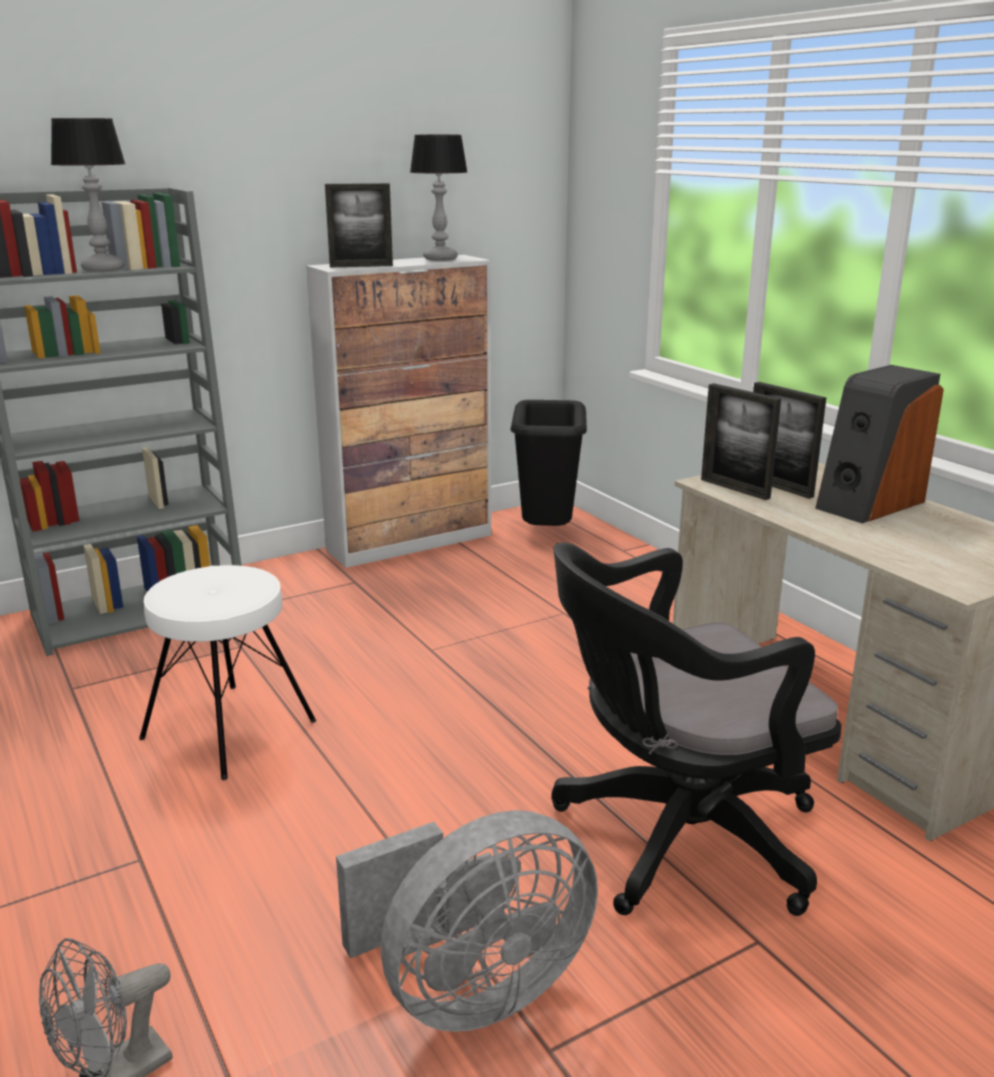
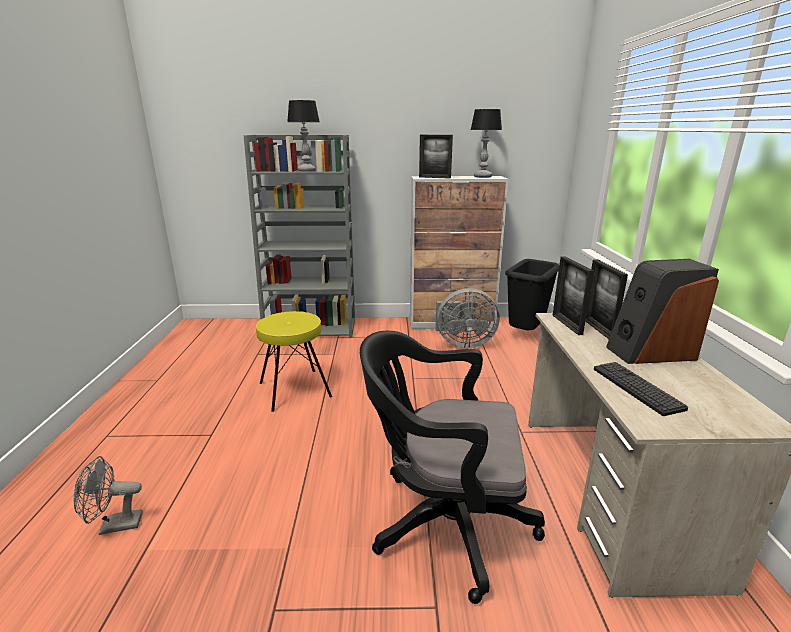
camera: 30 degrees right, 0 degrees up
(230, 729) = (295, 389): white stool -> yellow stool
(471, 991) = (270, 558): grey fan -> grey fan (462, 343)
(904, 549) = (636, 388): none -> keyboard

